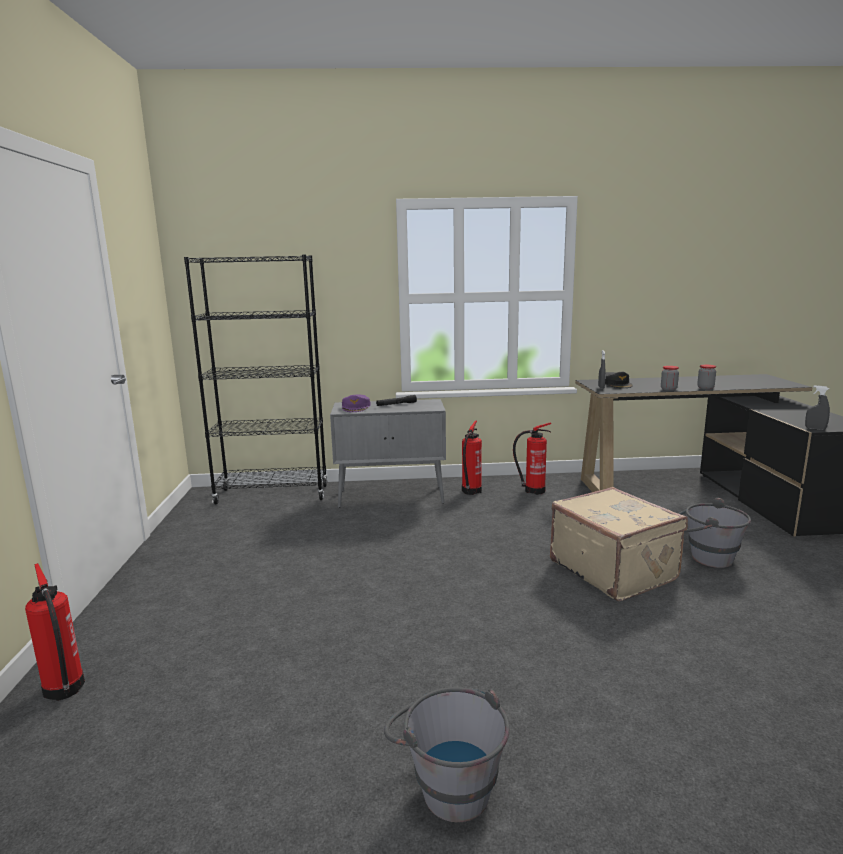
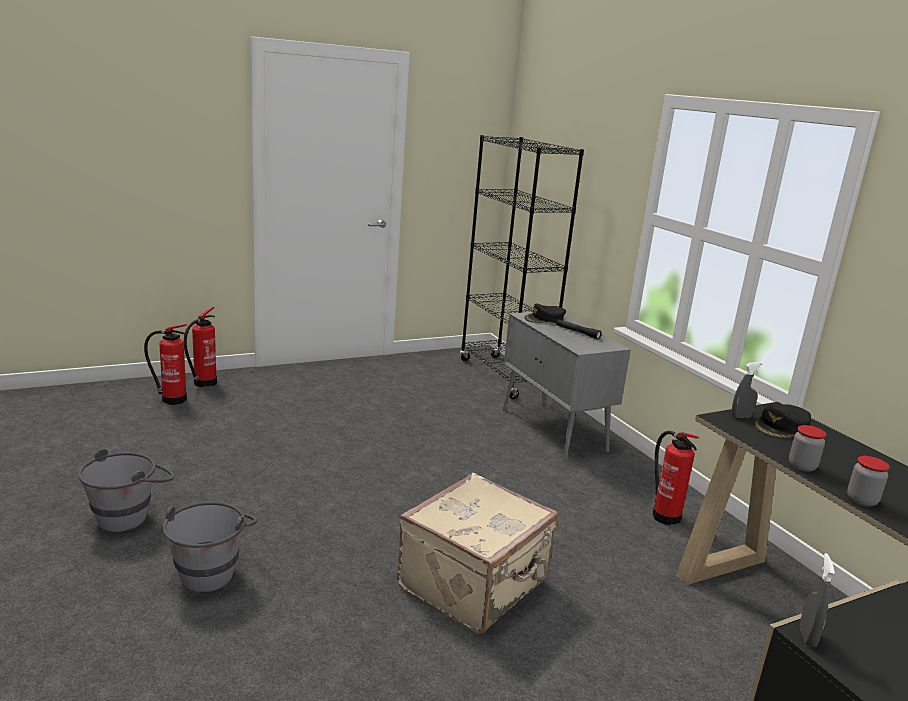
camera: 65 degrees right, 5 degrees up
(356, 407) = (544, 319): purple cap -> black cap
(470, 491) = (614, 473): fire extinguisher -> fire extinguisher (172, 399)
(702, 557) = (565, 666): grey bucket -> grey bucket (211, 569)

